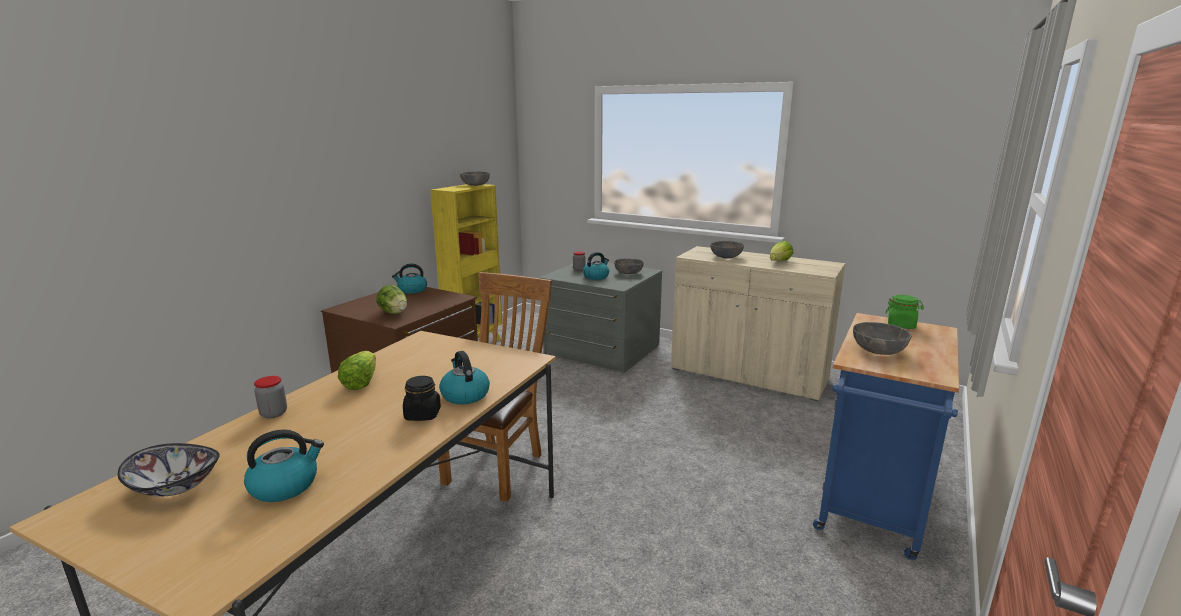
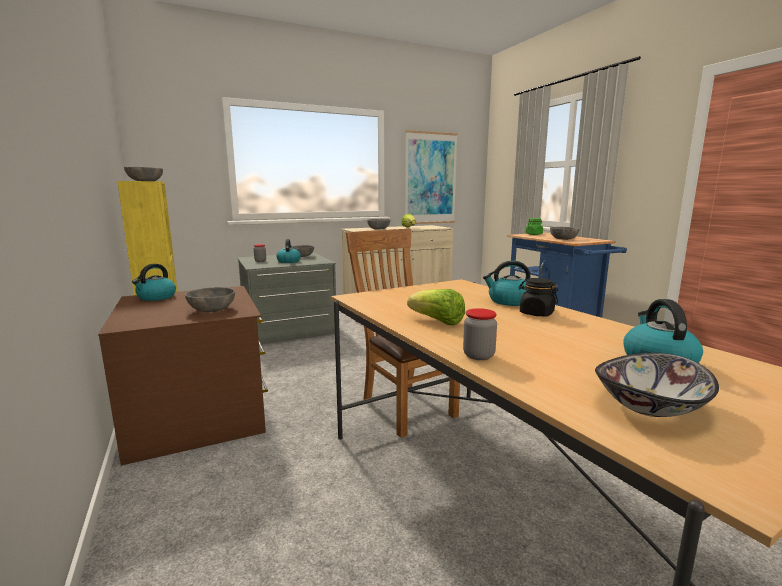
camera: 55 degrees left, 5 degrees down
(394, 313) = (211, 310): lettuce -> grey bowl
(870, 186) = (430, 178): none -> picture

